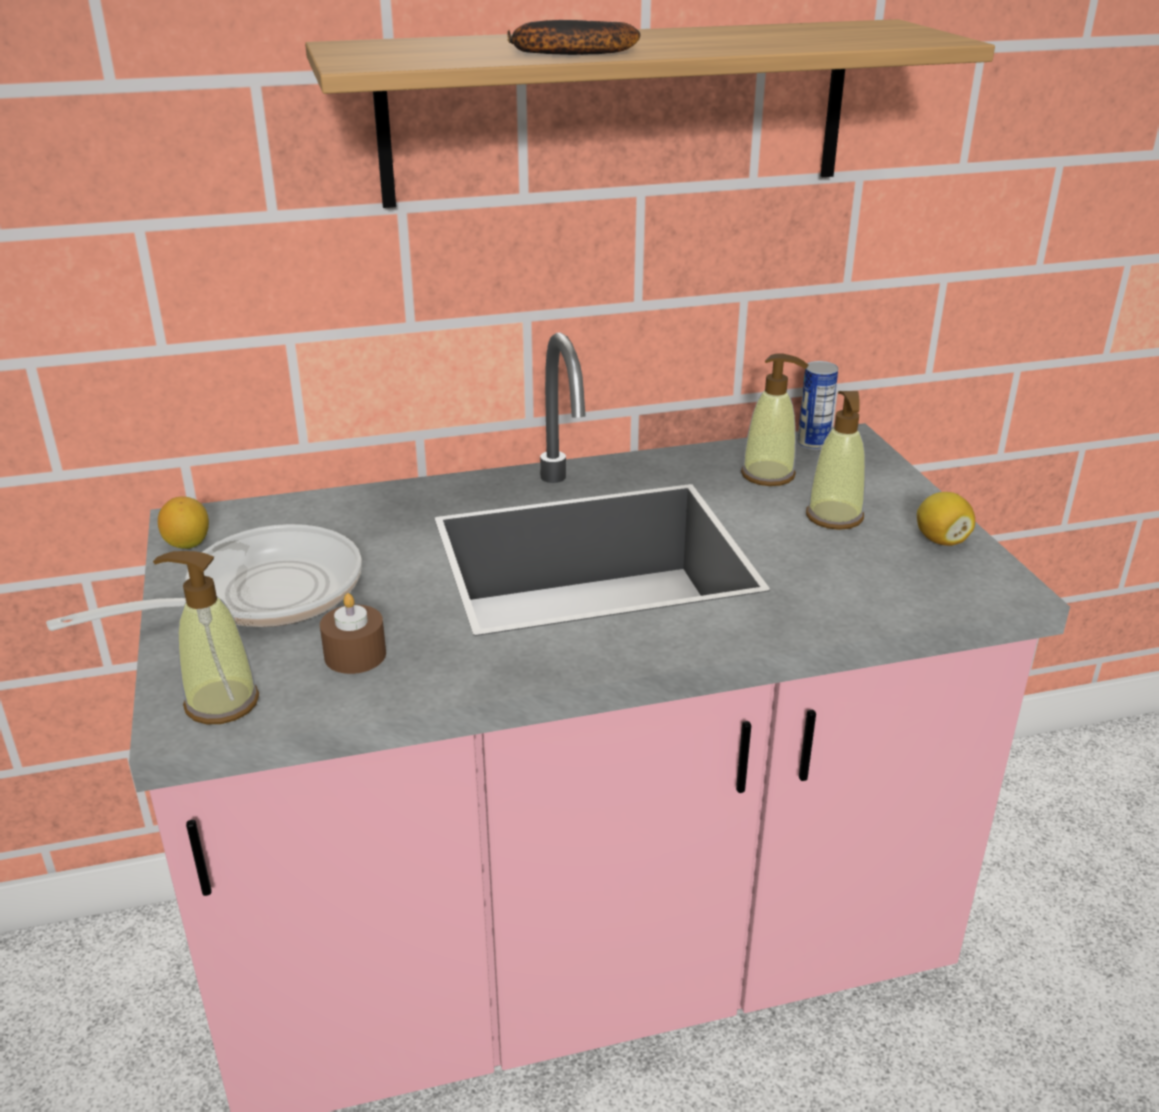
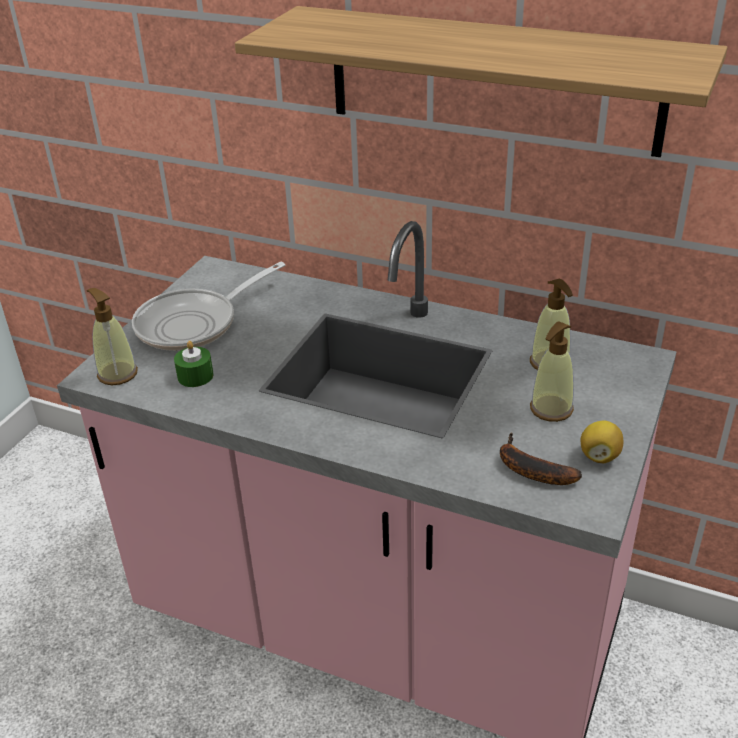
camera: 40 degrees right, 5 degrees up
(188, 544) = (197, 282): lemon -> none
(259, 594) = (195, 324): frying pan -> frying pan turned 135 degrees clockwise
(355, 655) = (195, 376): brown candle -> green candle
(564, 53) = (394, 46): banana -> banana (529, 469)
(813, 444) = (613, 352): can -> none

